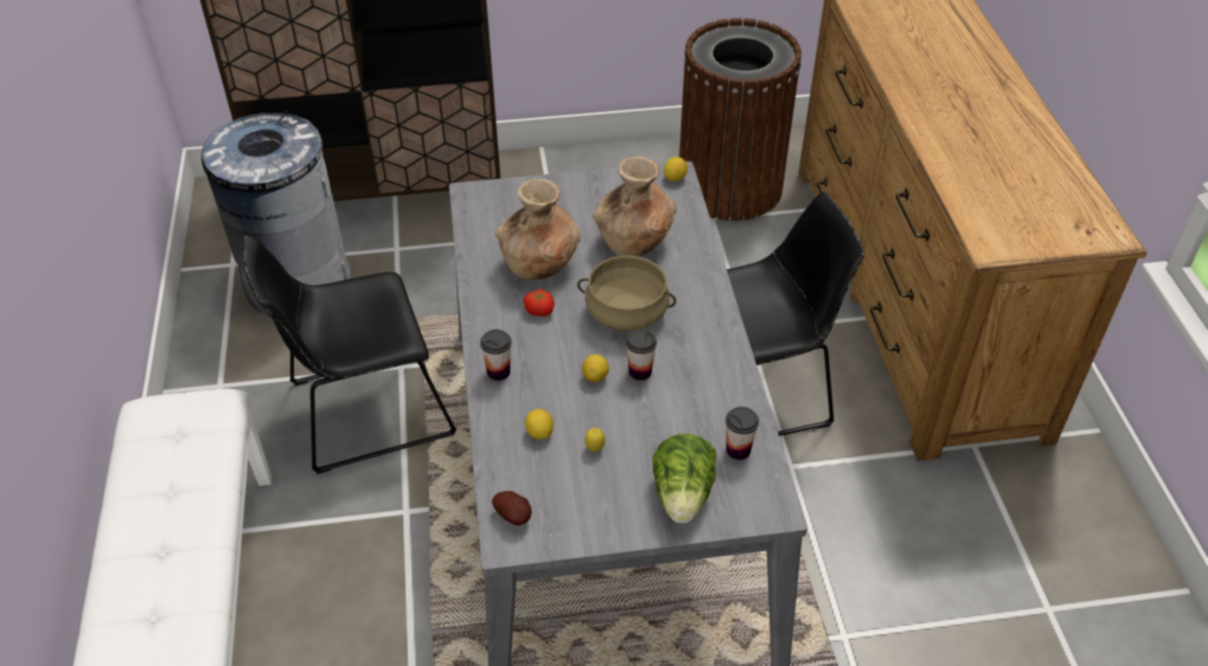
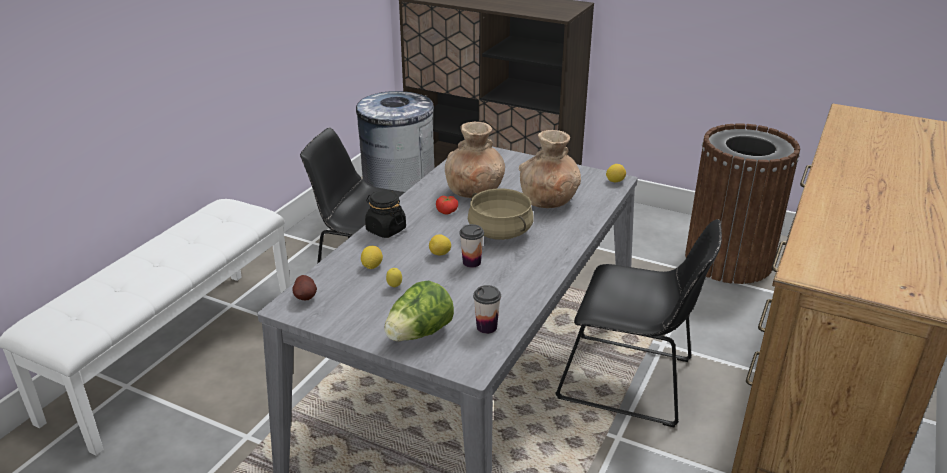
camera: 35 degrees right, 15 degrees down
(498, 372) = (385, 229): cup -> black jar

